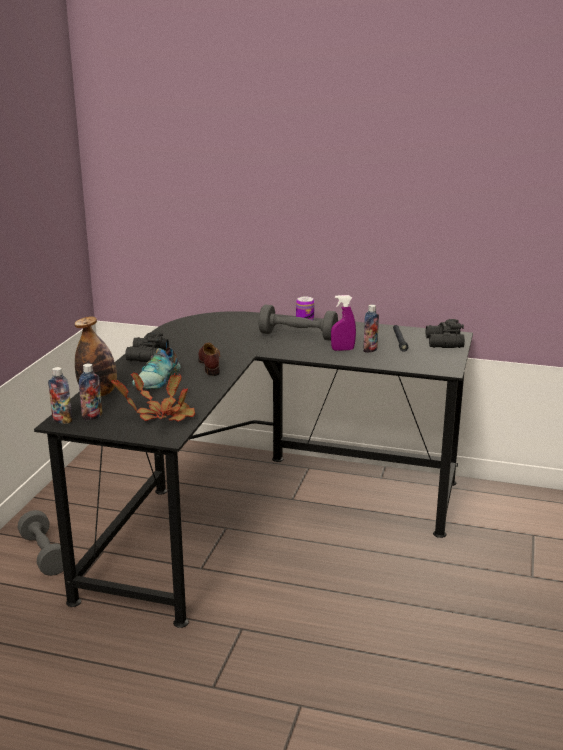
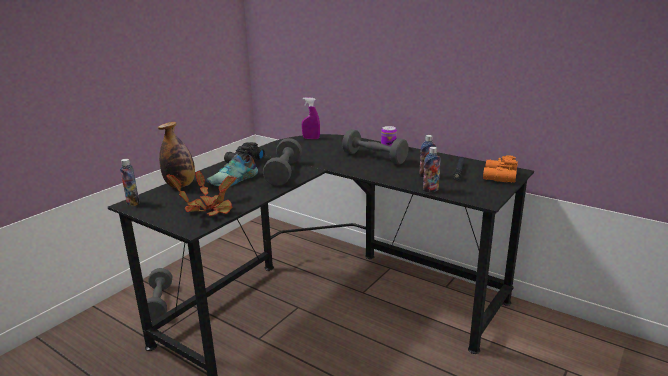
camera: 20 degrees right, 0 degrees up
(92, 416) = (157, 203): bottle -> bottle (430, 190)
(209, 365) = (284, 173): brown shoe -> grey dumbbell
(342, 349) = (402, 173): purple spray bottle -> purple spray bottle (311, 138)
(443, 343) = (498, 177): black binoculars -> orange binoculars

